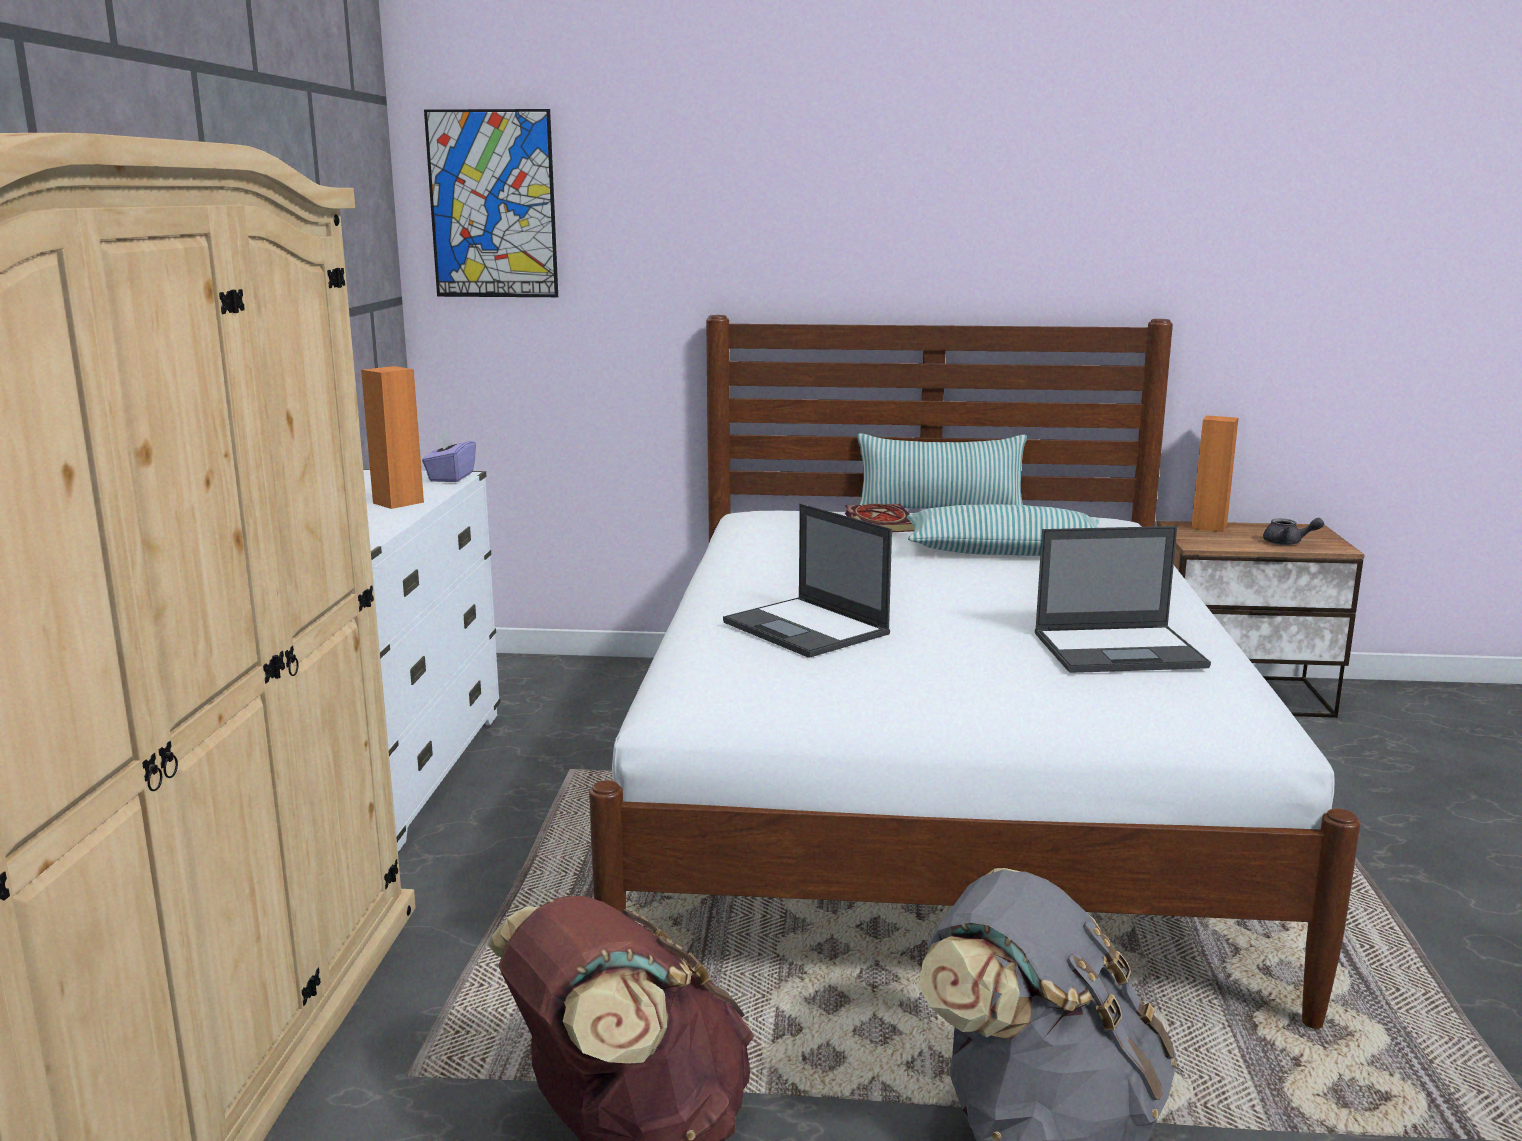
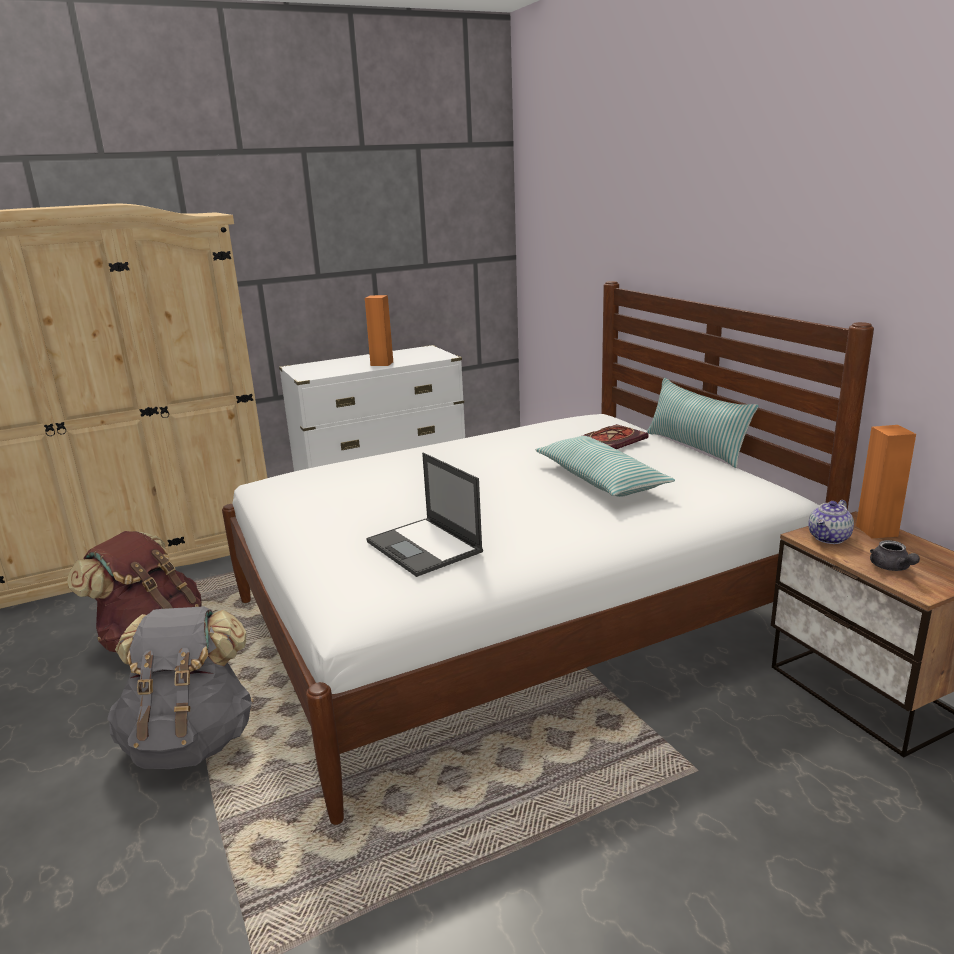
camera: 60 degrees right, 5 degrees up
(450, 477) = (439, 357): purple tissue box -> none
(492, 204) = (541, 203): picture -> none
(807, 628) = (377, 474): laptop -> none
(1209, 541) = (829, 538): none -> teapot

